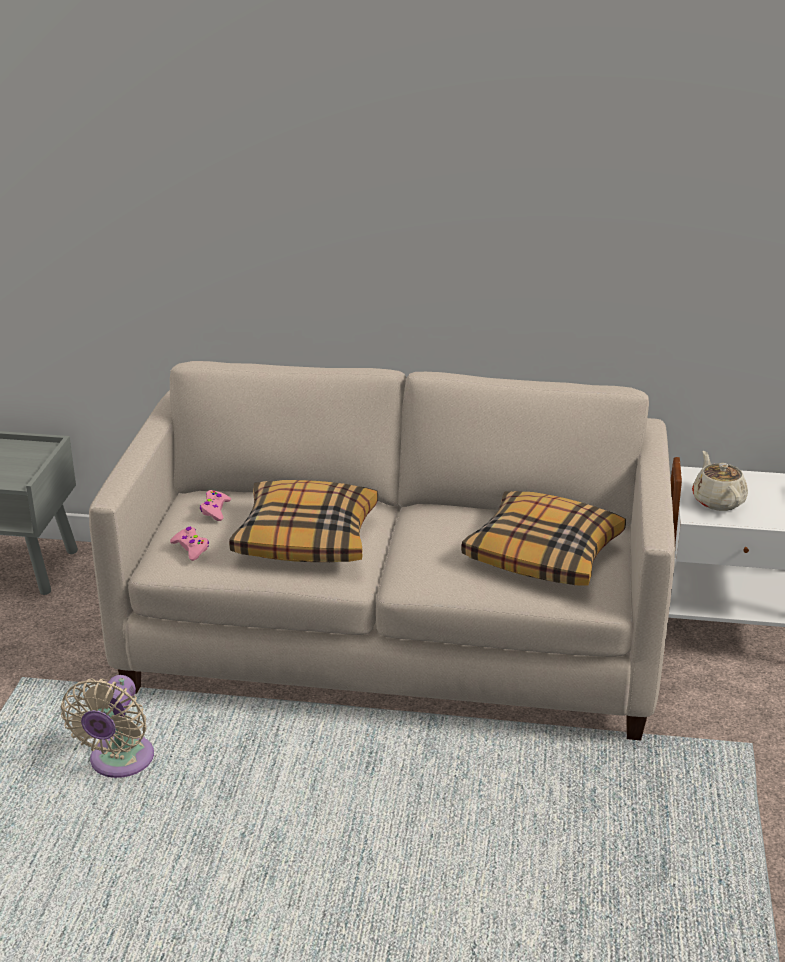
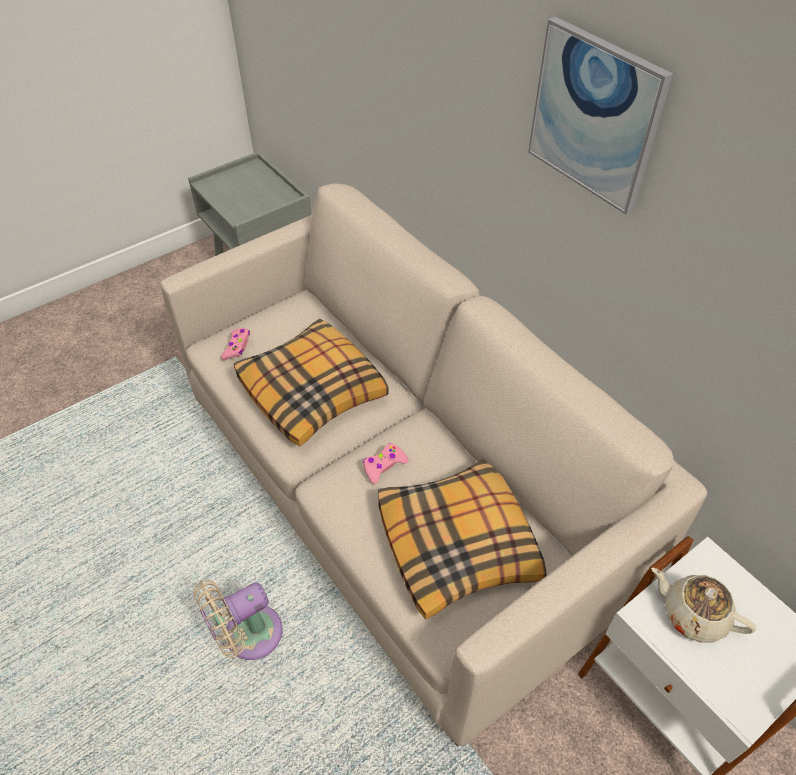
camera: 45 degrees right, 20 degrees up
(119, 762) = (144, 461): beige fan -> beige fan (247, 636)
(215, 510) = (292, 322): pink game controller -> pink game controller (384, 466)
(468, 177) = (595, 116): none -> picture
(717, 500) = (692, 614): beige teapot -> beige teapot turned 90 degrees counterclockwise

